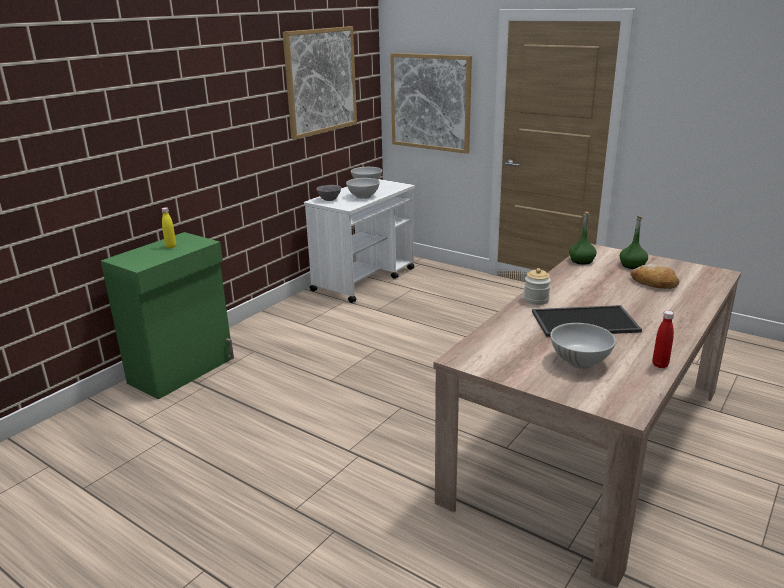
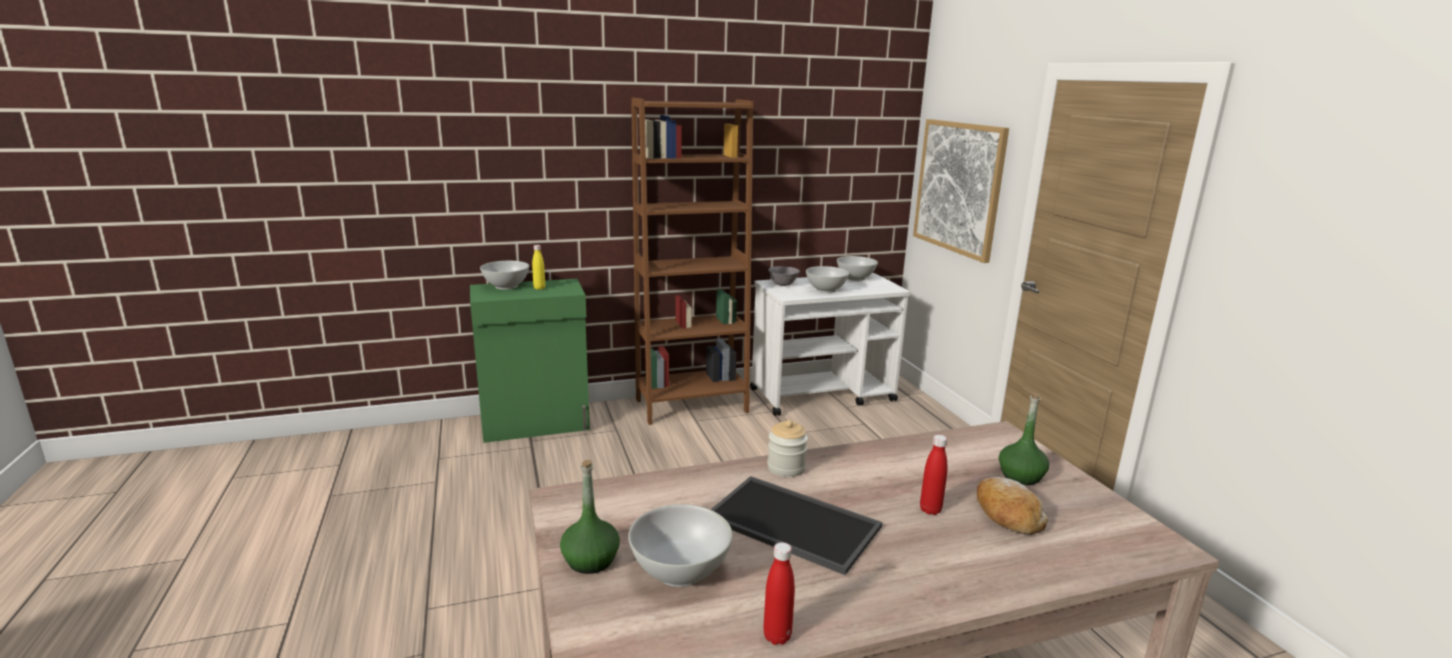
camera: 35 degrees right, 5 degrees down
(138, 253) = (506, 286): none -> white bowl
(285, 316) = (691, 406): none -> brown bookcase
(321, 81) = (810, 142): picture -> none
(581, 261) = (950, 442): green bottle -> green bottle (590, 560)
(625, 293) = (930, 510): none -> red bottle

